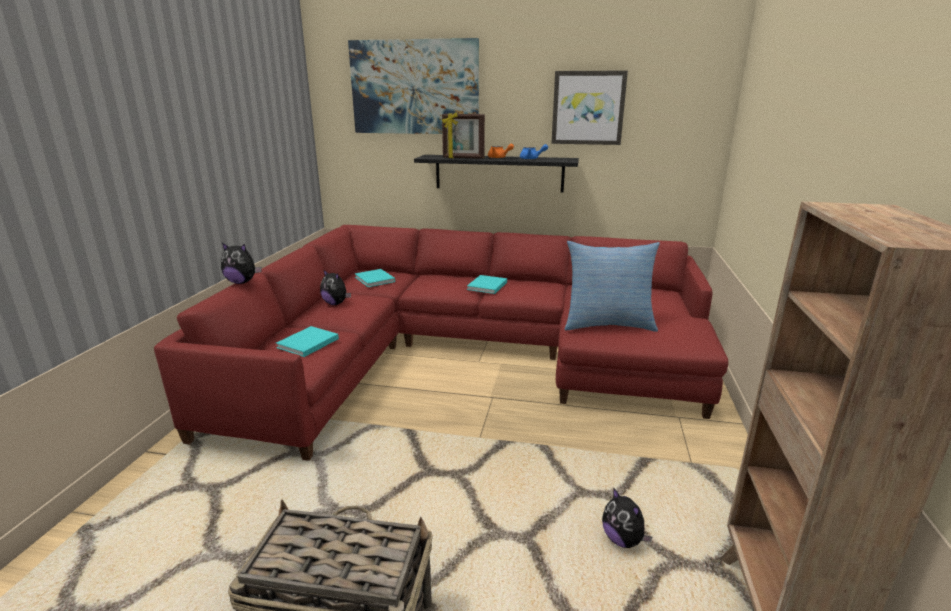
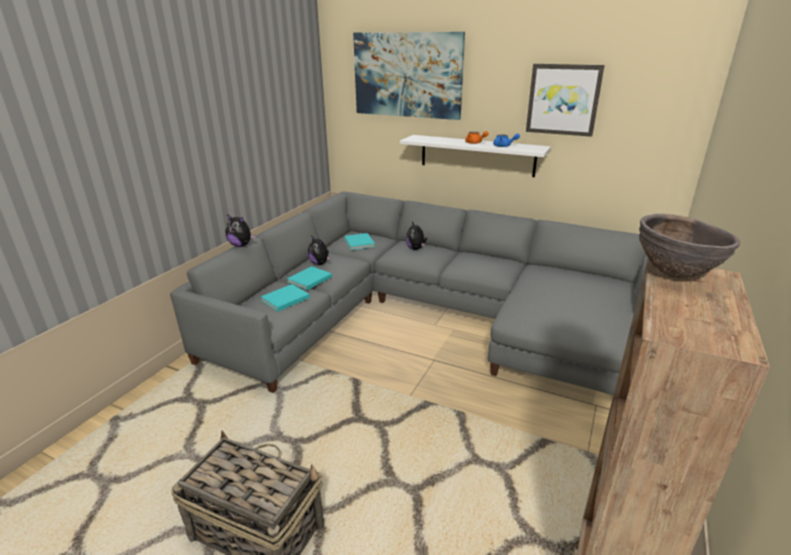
camera: 15 degrees right, 5 degrees up
(463, 158) = (442, 142): picture frame -> none
(465, 354) = (426, 316): red sofa -> grey sofa
(486, 286) = (451, 259): turquoise book -> turquoise book (308, 280)
(499, 173) = (477, 155): black shelf -> white shelf
(607, 324) = (543, 311): pillow -> none
(623, 539) = (494, 508): plush toy -> plush toy (416, 249)
(844, 208) = (675, 274): none -> brown bowl

